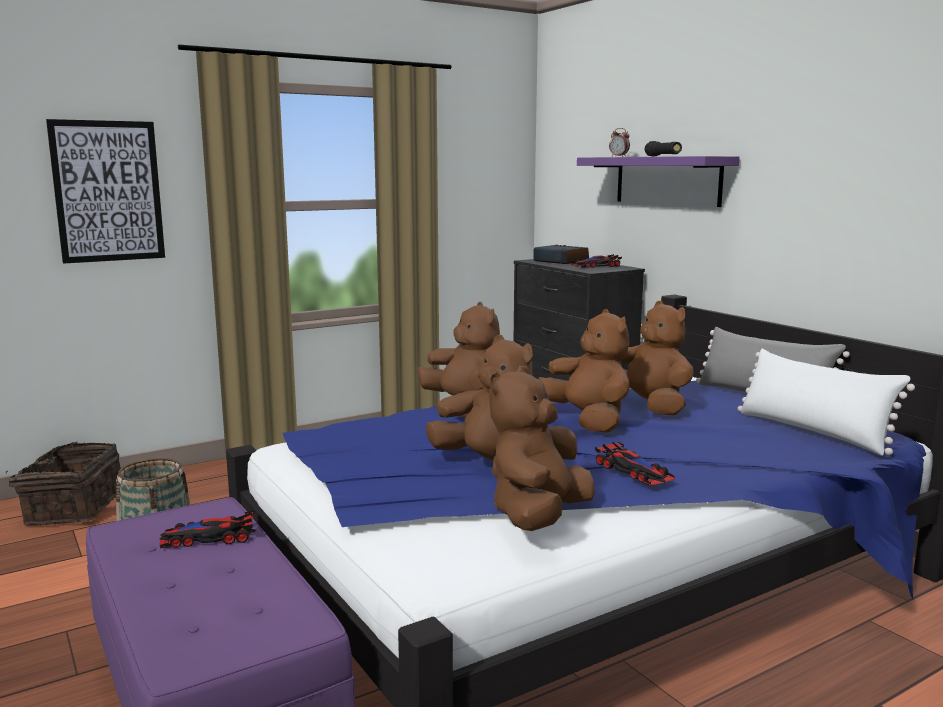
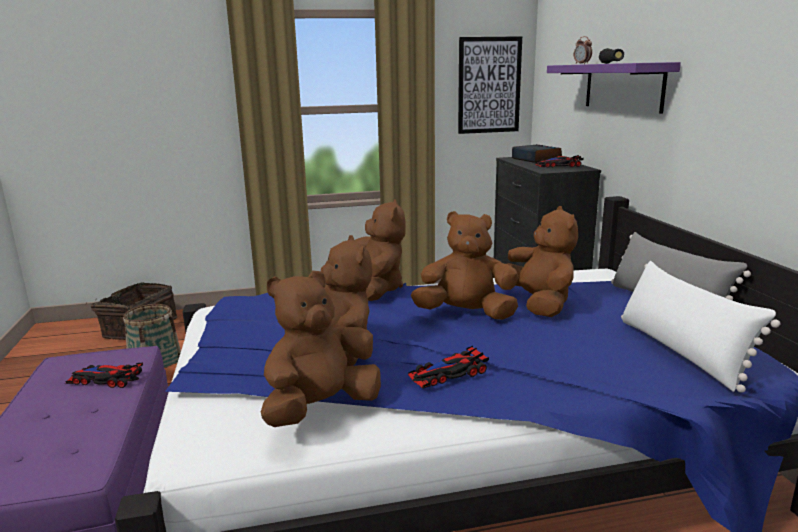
camera: 20 degrees right, 5 degrees up
(108, 191) = (167, 100): picture -> picture (489, 85)
(588, 421) = (466, 314): brown plush toy -> brown plush toy turned 75 degrees counterclockwise
(633, 471) = (448, 373): toy car -> toy car turned 75 degrees clockwise

